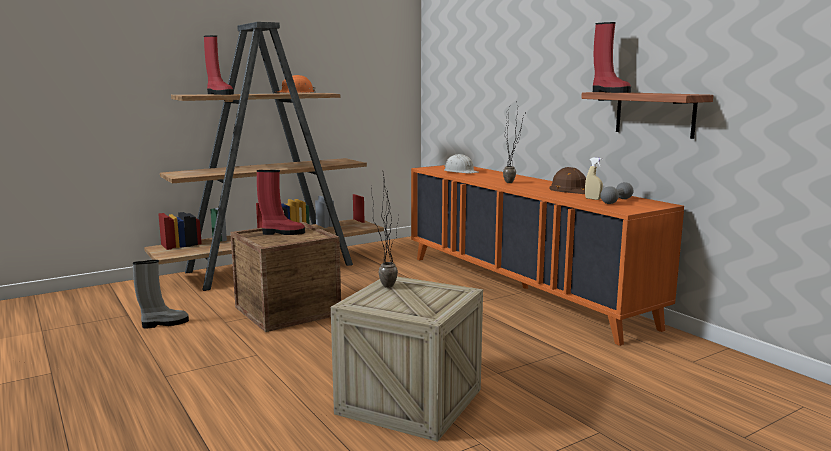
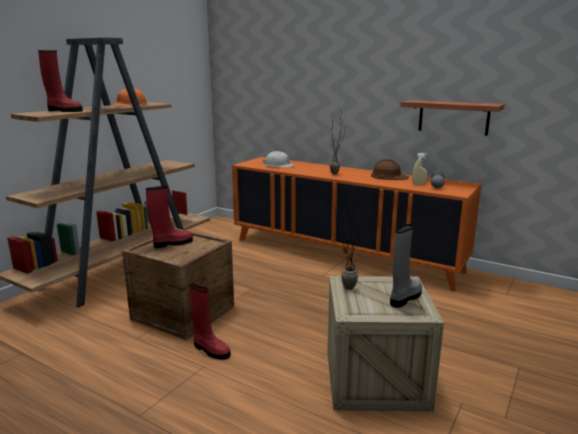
camera: 25 degrees left, 5 degrees up
(164, 324) = (74, 354): grey boot -> grey boot (405, 298)
(609, 92) = (422, 101): red boot -> red boot (210, 350)

